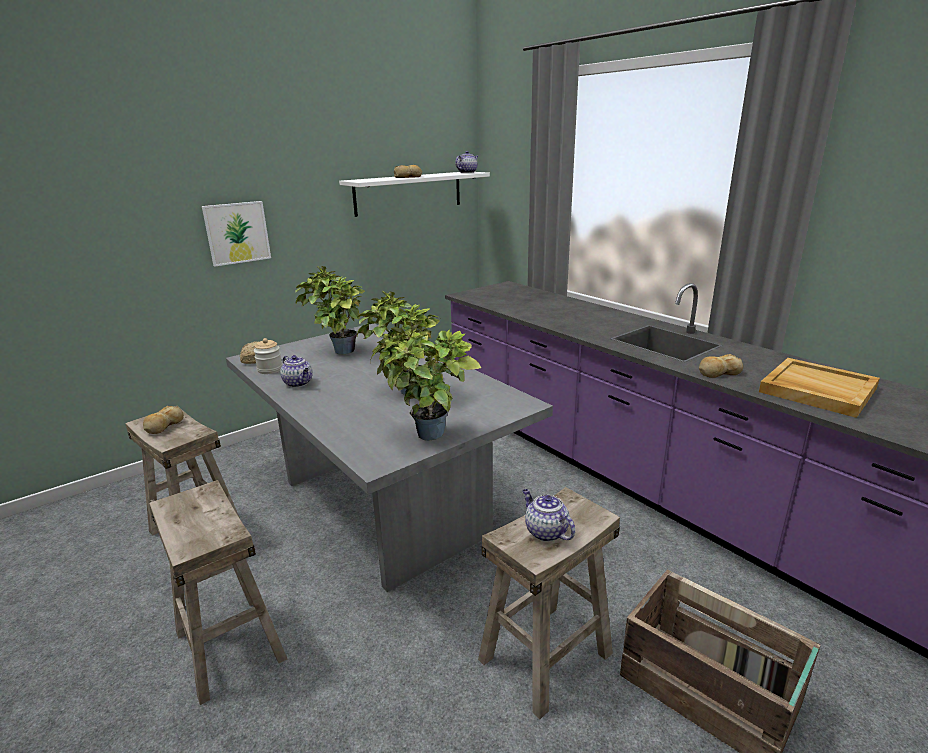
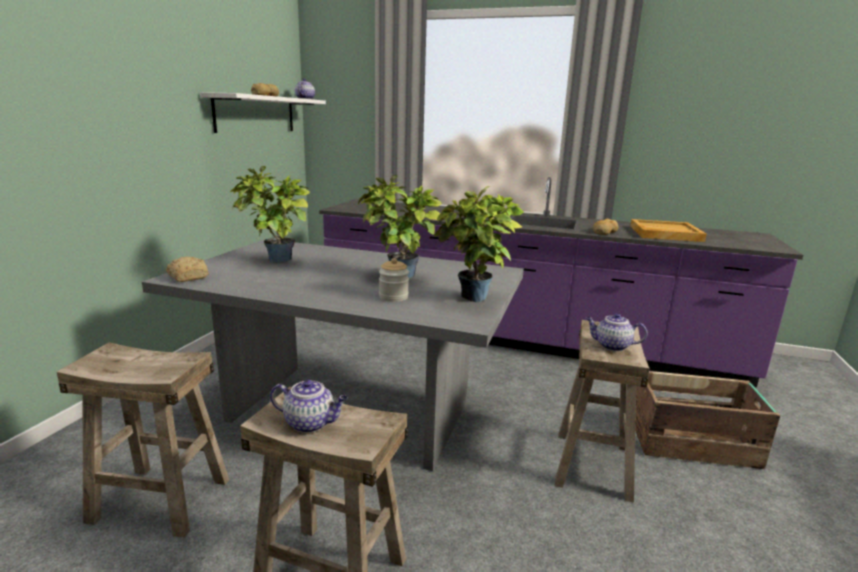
camera: 35 degrees left, 5 degrees down
(163, 425) = (123, 362): bread -> none
(237, 233) = (104, 139): picture -> none
(270, 369) = (223, 282): jar -> jar (393, 297)
(299, 383) = (280, 287): teapot -> teapot (311, 423)

